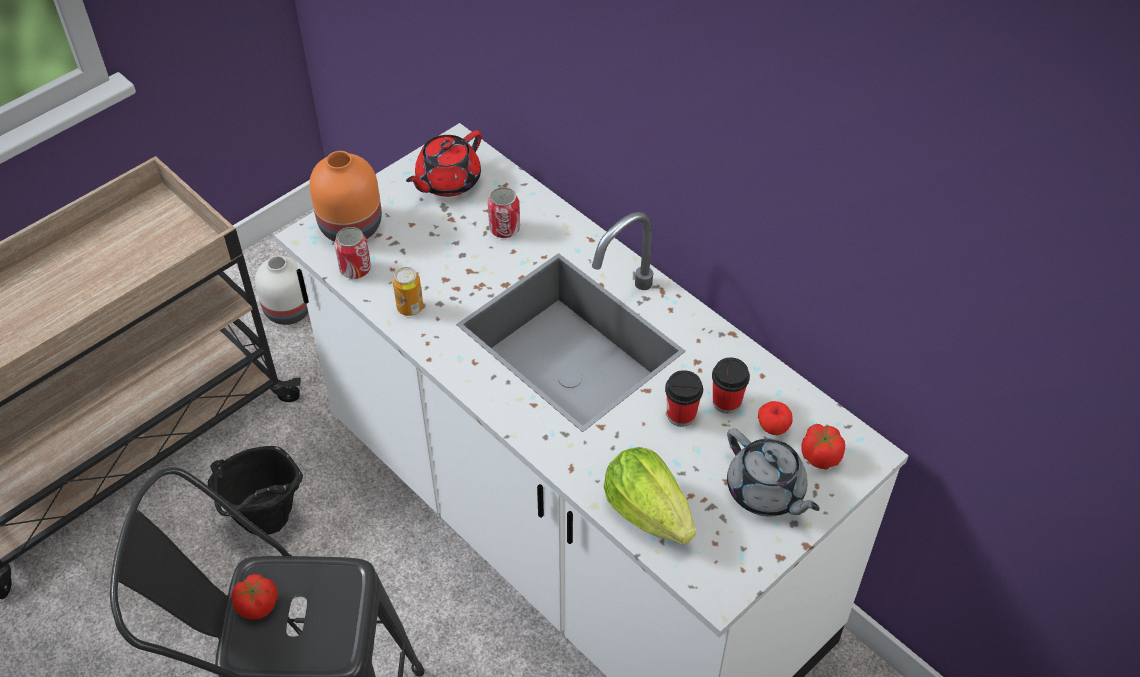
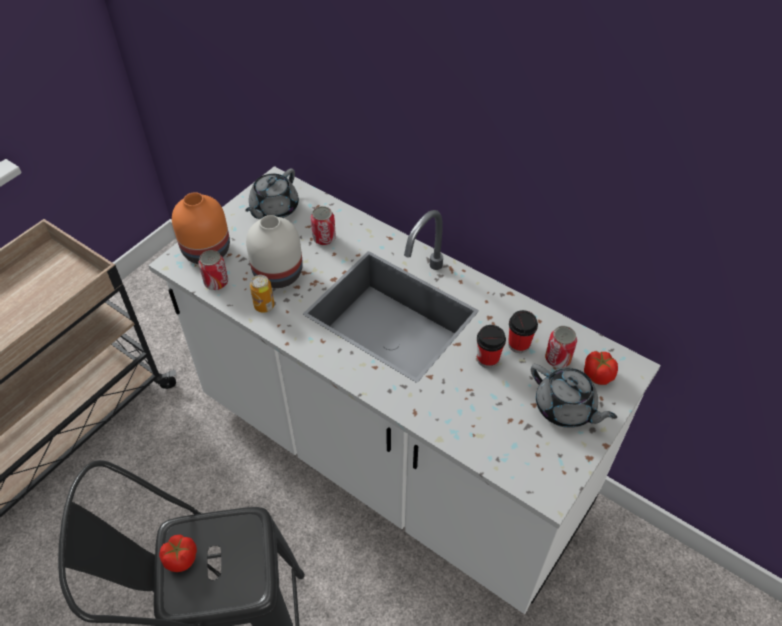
camera: 10 degrees left, 0 degrees up
(266, 525) = (166, 483): black bucket -> none
(287, 309) = (156, 321): white vase -> white vase (277, 273)
(447, 181) = (274, 209): red teapot -> grey teapot
(647, 511) = (481, 437): lettuce -> none
(773, 427) = (557, 358): apple -> can

